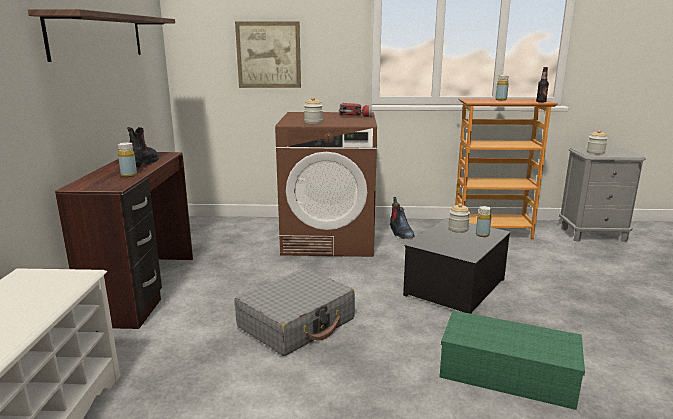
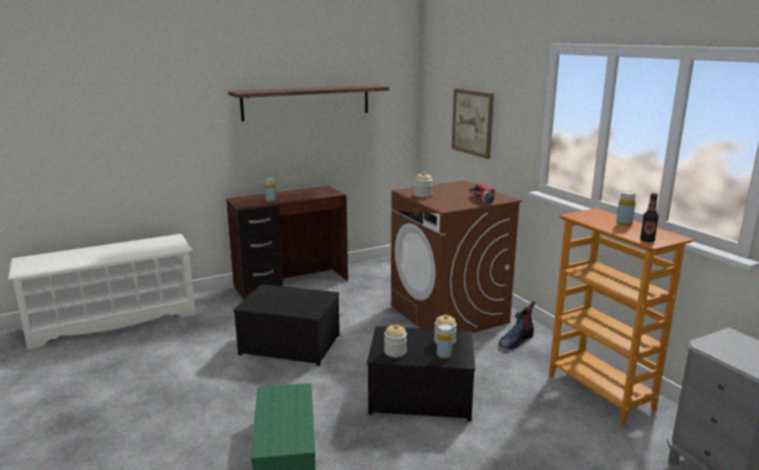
camera: 60 degrees right, 0 degrees up
(144, 162) = (304, 195): boot -> none
(297, 323) = (291, 344): grey suitcase -> storage box
(595, 152) = (727, 345): jar -> jar (395, 352)

